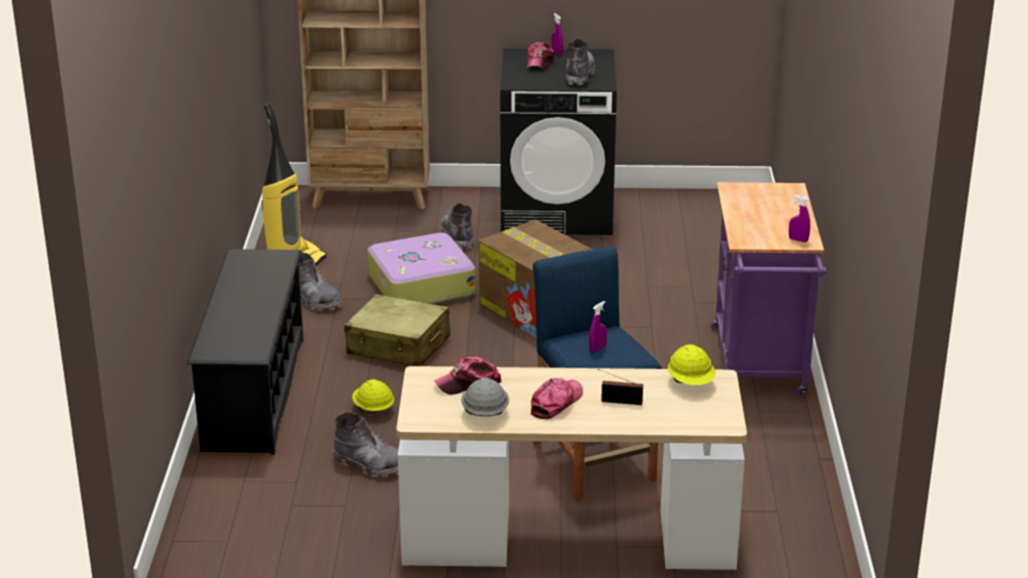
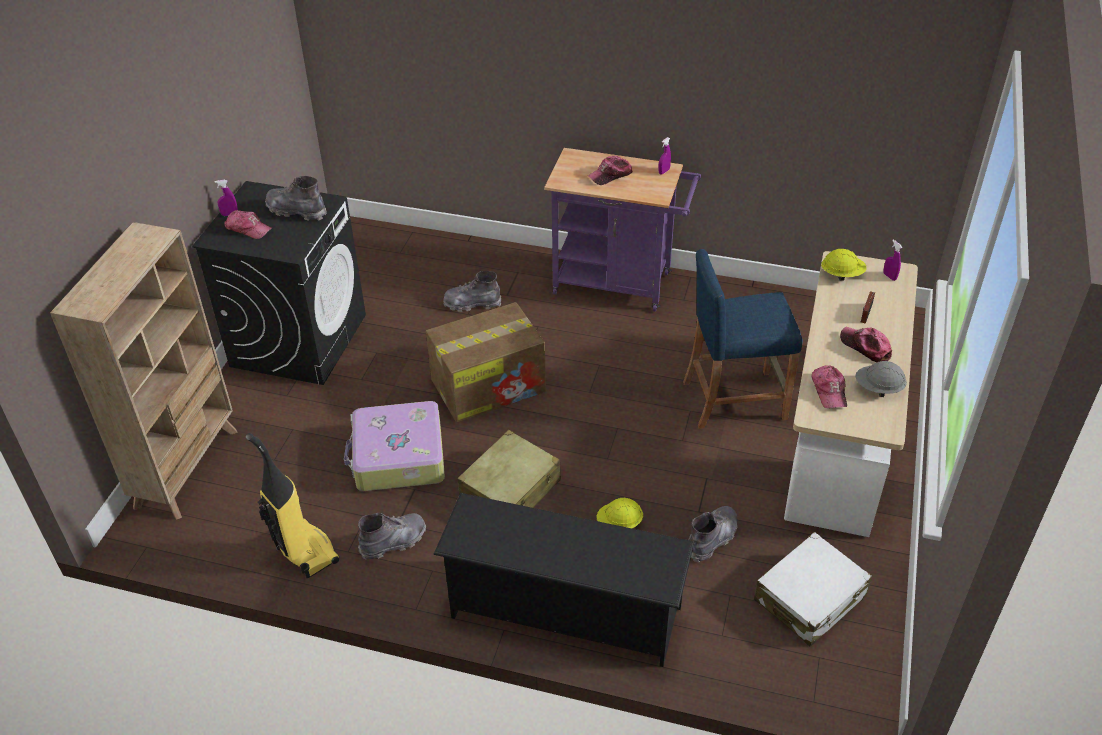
camera: 75 degrees left, 15 degrees up
(303, 532) = (810, 599): none -> white suitcase
(458, 236) = (312, 415): grey boot -> grey boot (472, 303)
(597, 349) = (759, 316): purple spray bottle -> purple spray bottle (889, 276)
(766, 212) = (610, 175): none -> cap

